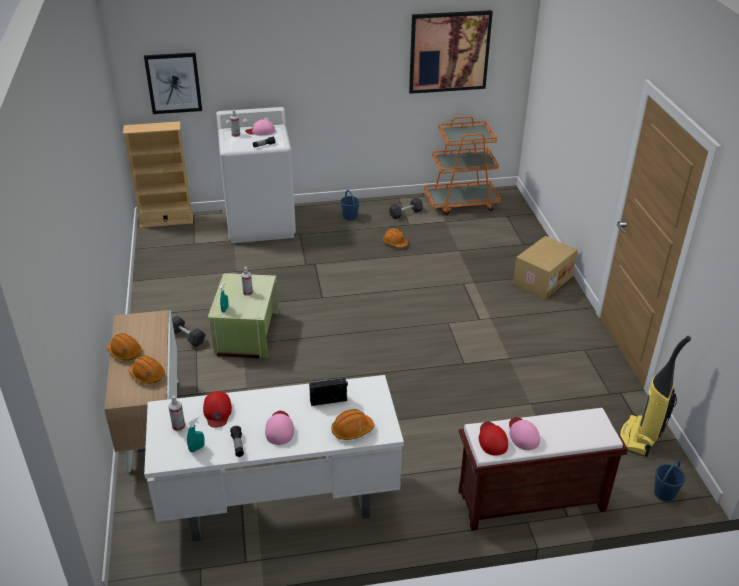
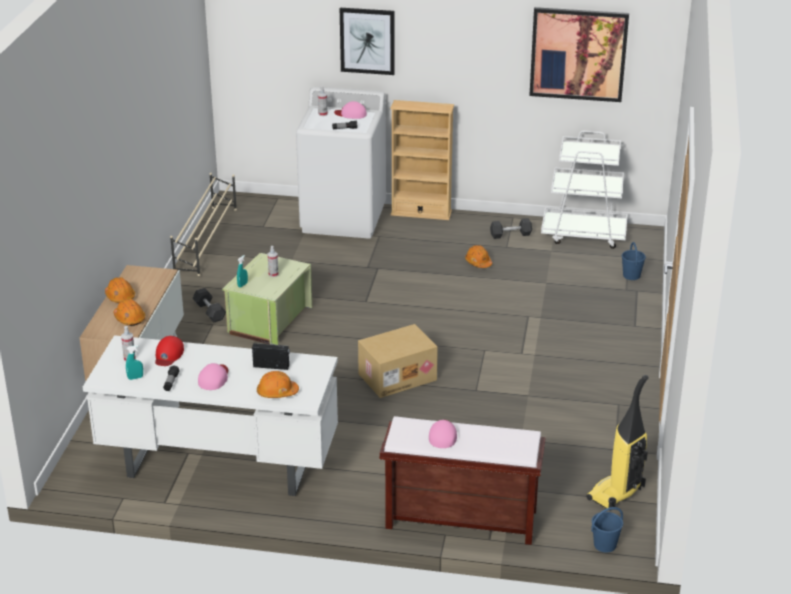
camera: 20 degrees right, 5 degrees down
(149, 265) = (206, 240): none -> beige shoe rack
(166, 221) = (246, 199): beige bookcase -> beige bookcase (421, 213)
(173, 83) = (269, 50): picture -> picture (367, 41)
(350, 217) = (445, 228): blue bucket -> blue bucket (631, 276)
(461, 203) = (584, 234): orange cart -> white cart
(492, 439) = (410, 432): red cap -> none
(542, 279) = (621, 329): cardboard box -> cardboard box (397, 376)

